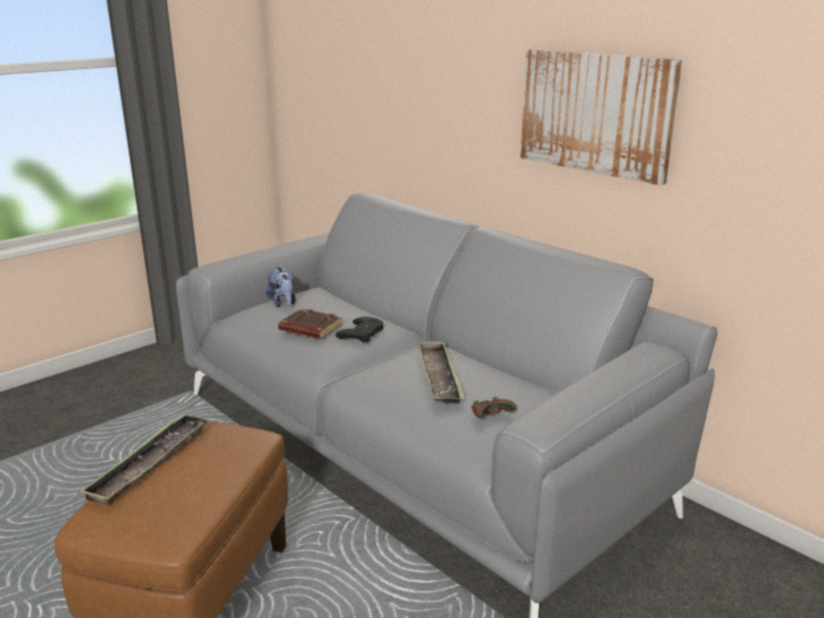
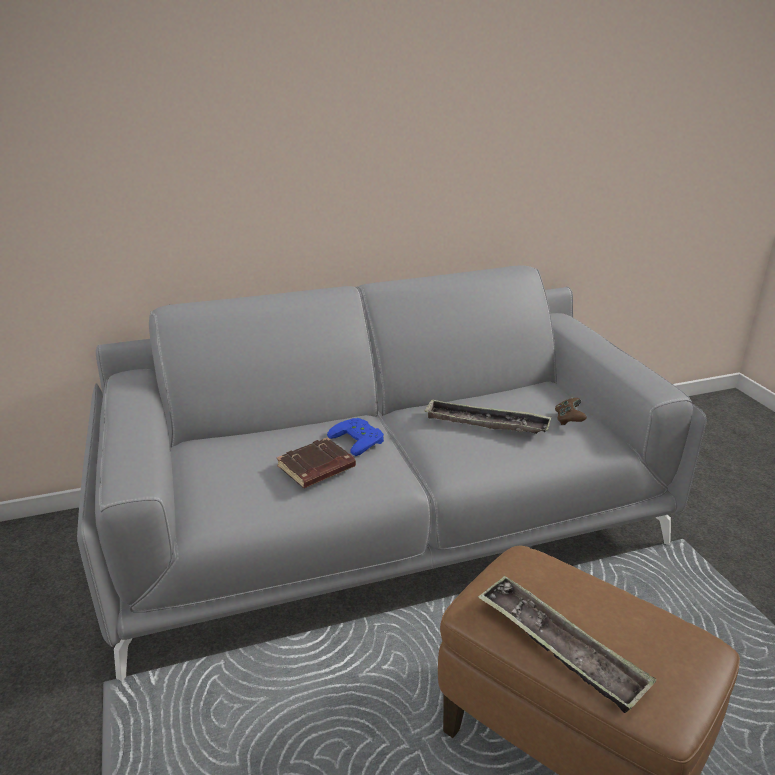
camera: 65 degrees left, 5 degrees up
(283, 303) = (213, 473): plush toy -> none
(363, 334) = (360, 439): black game controller -> blue game controller
(596, 113) = (446, 144): picture -> none

